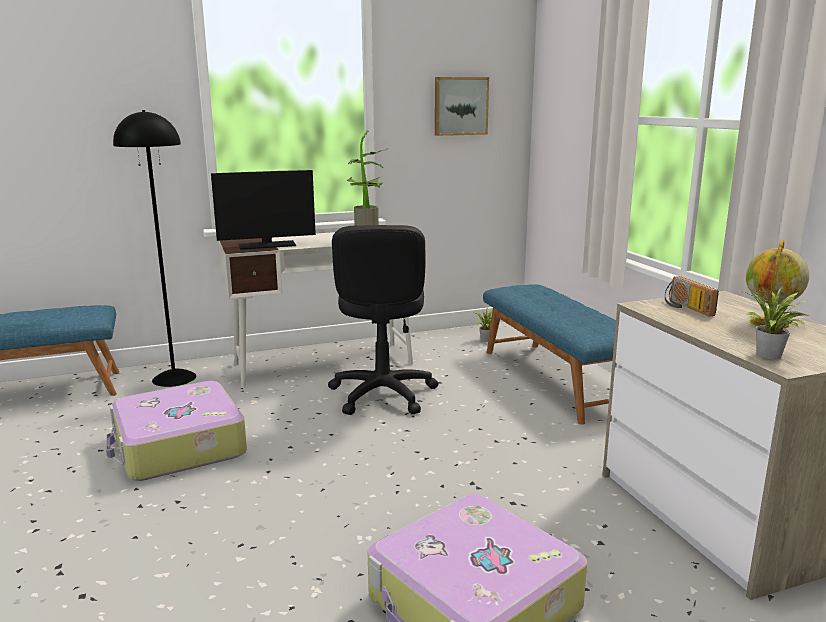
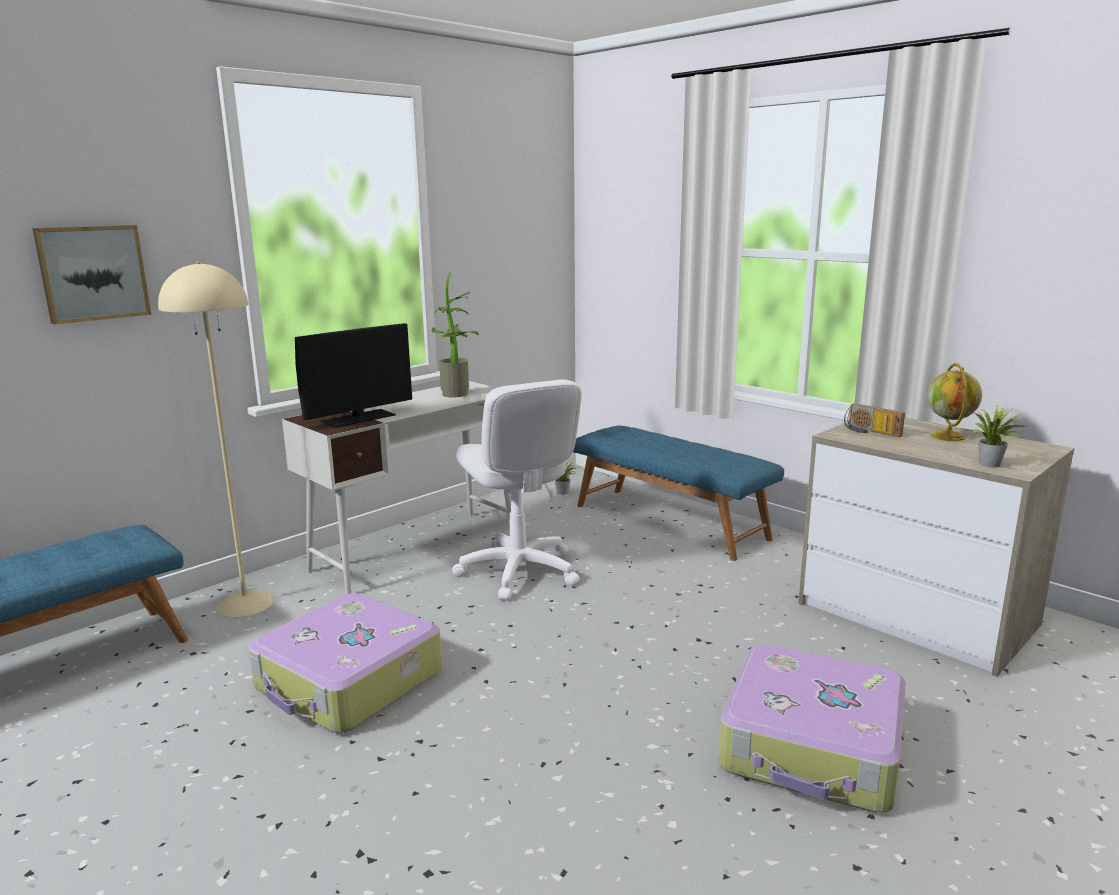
camera: 25 degrees left, 0 degrees up
(174, 378) = (246, 604): black floor lamp -> beige floor lamp
(382, 394) = (518, 571): black office chair -> white office chair
(460, 106) = (512, 238): picture -> picture (92, 273)

